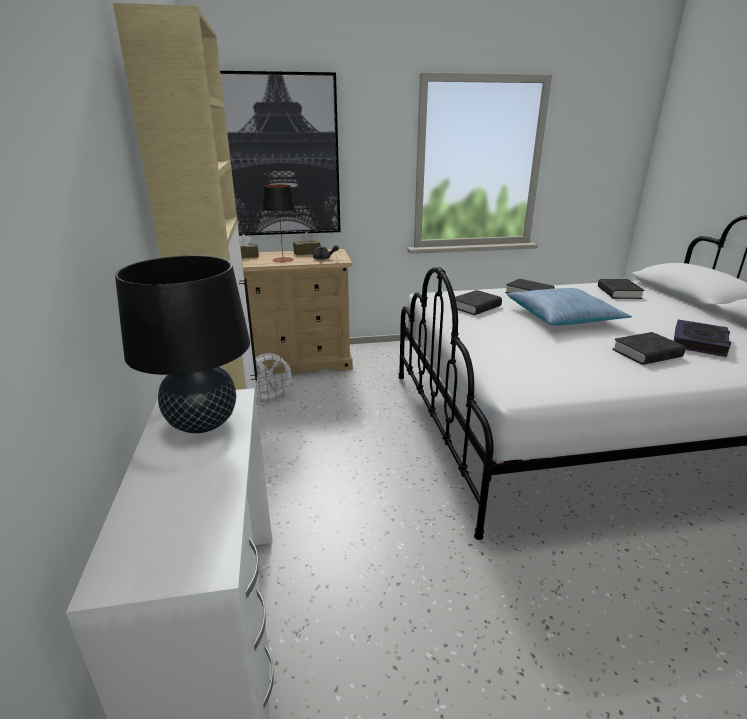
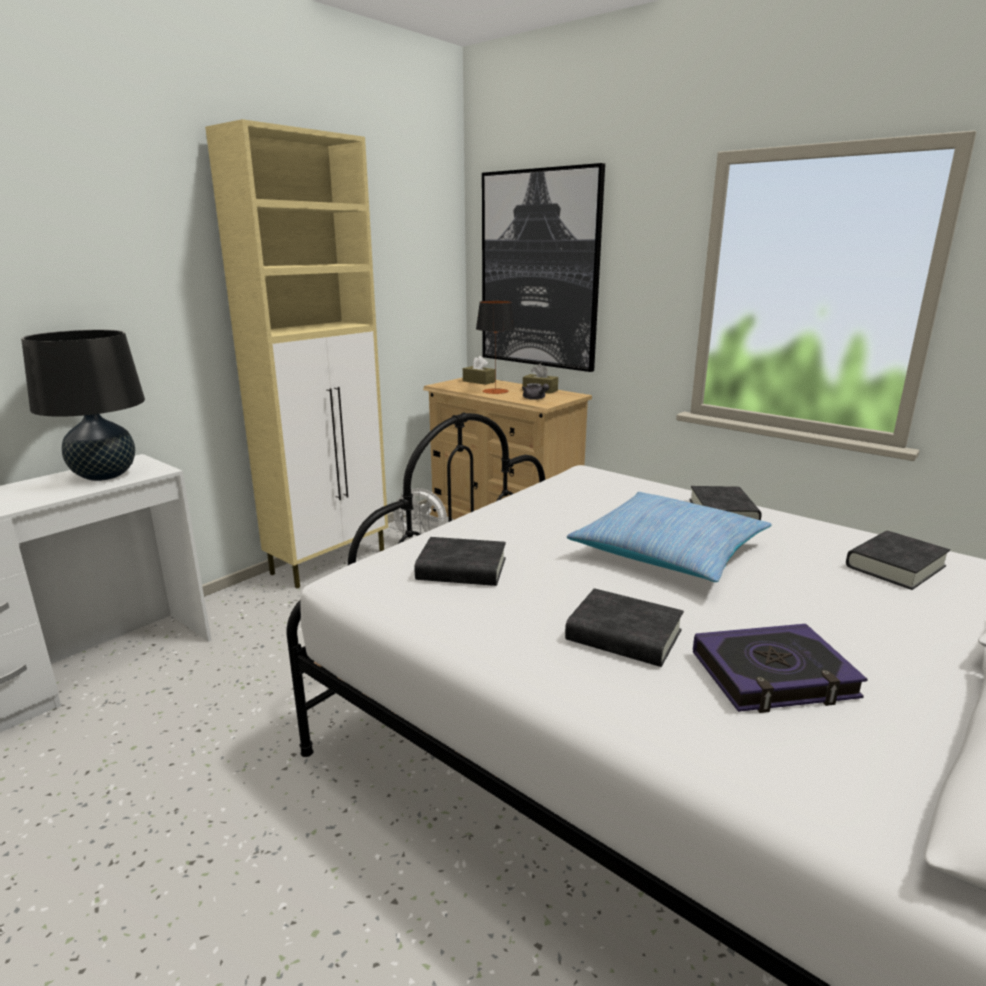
camera: 50 degrees right, 5 degrees down
(476, 307) = (595, 499): black book -> black book (461, 569)

